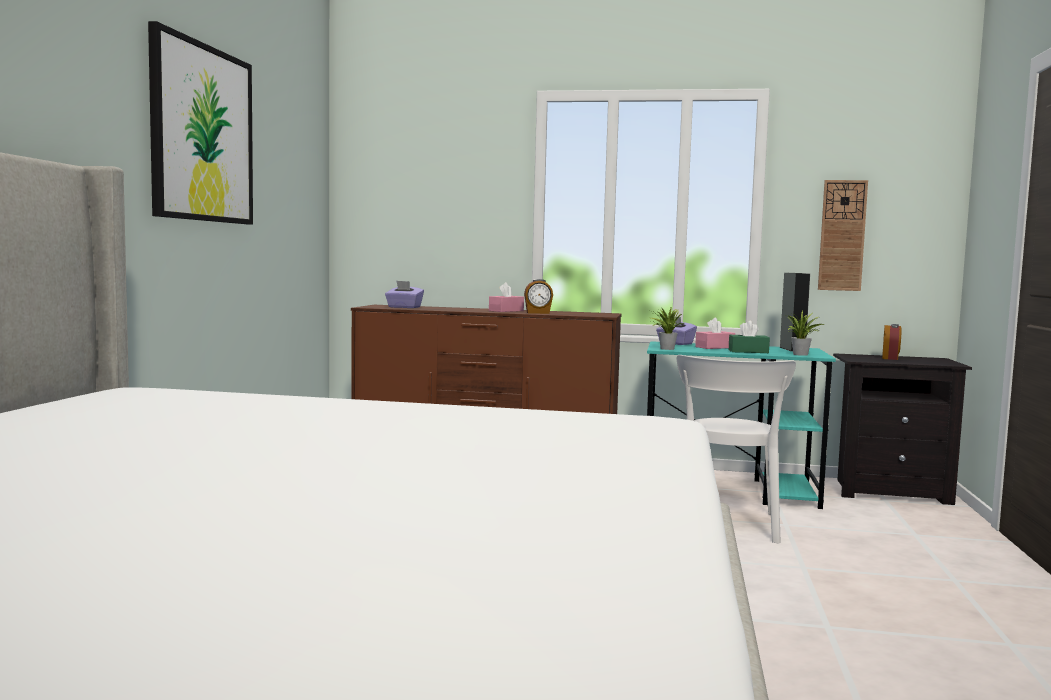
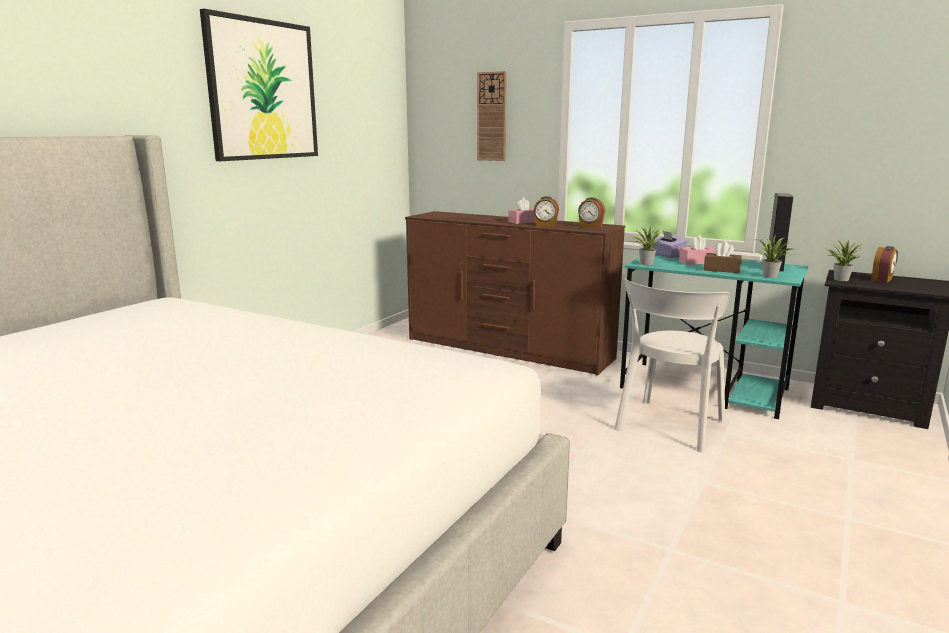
camera: 20 degrees right, 10 degrees up
(404, 307) = (447, 216): purple tissue box -> none
(589, 314) = (590, 227): none -> alarm clock
(748, 351) = (721, 270): green tissue box -> brown tissue box
(842, 235) = (849, 153): wall clock -> wall clock (492, 117)
(855, 358) = (839, 279): none -> potted plant

